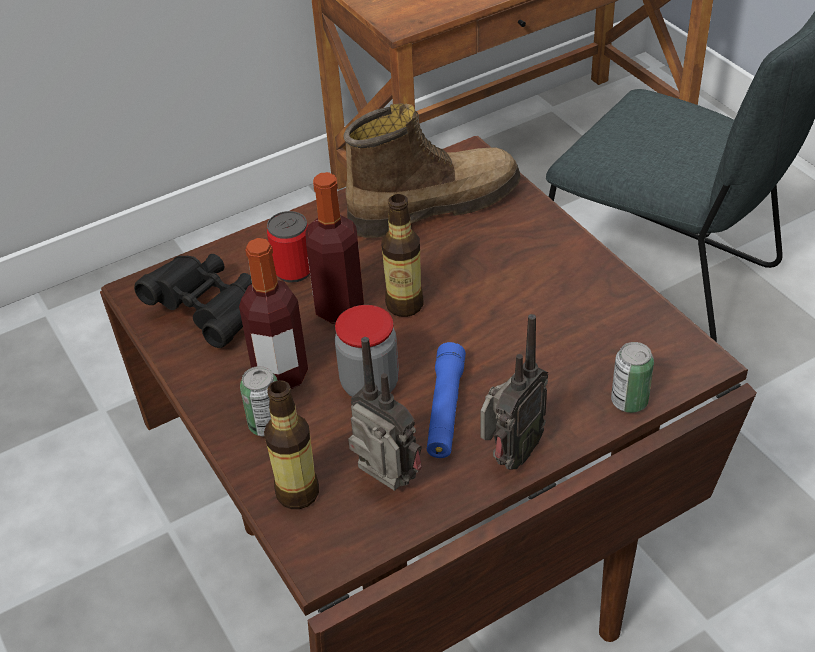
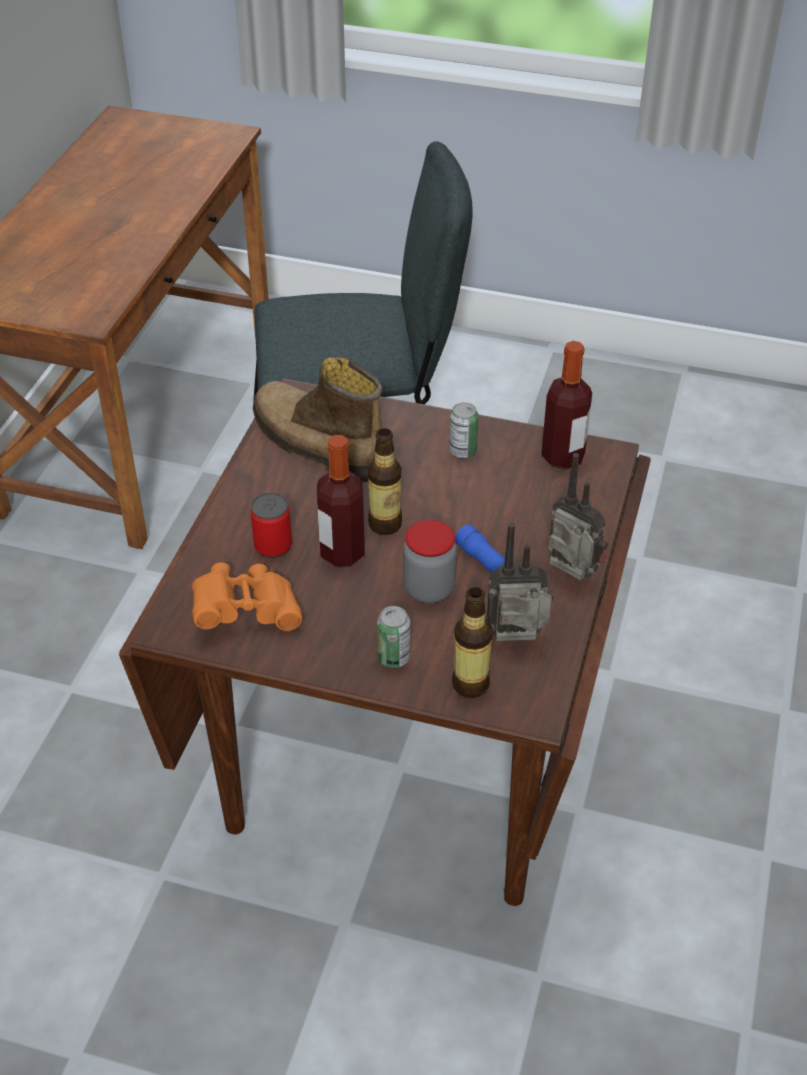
camera: 45 degrees left, 0 degrees up
(208, 311) = (246, 611): black binoculars -> orange binoculars
(281, 375) = (360, 621): bottle -> bottle (562, 457)
(433, 205) = (316, 445): boot -> boot turned 75 degrees counterclockwise
(510, 456) = (570, 577): radio -> radio turned 45 degrees counterclockwise
(629, 401) = (598, 502): can -> can (462, 451)

